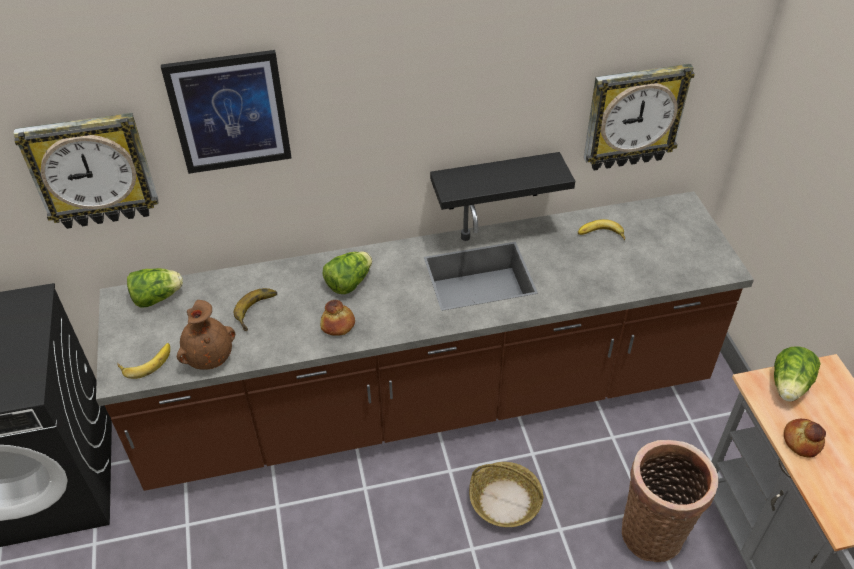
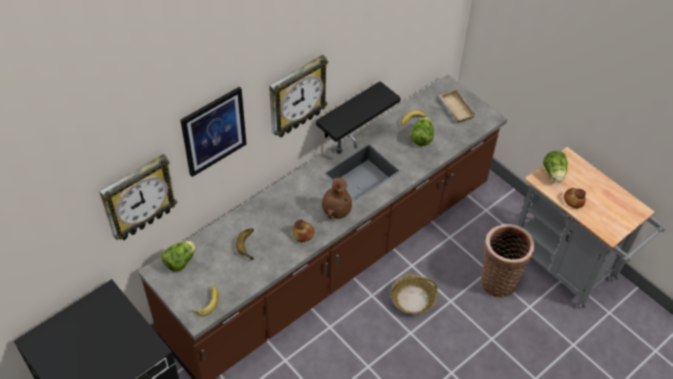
camera: 30 degrees left, 5 degrees up
(209, 358) = (242, 284): brown vase -> brown vase (336, 211)
(349, 283) = (291, 206): lettuce -> lettuce (421, 138)
(633, 117) = (415, 46): wall clock -> wall clock (296, 97)
(677, 238) = (455, 108): none -> beige tray

